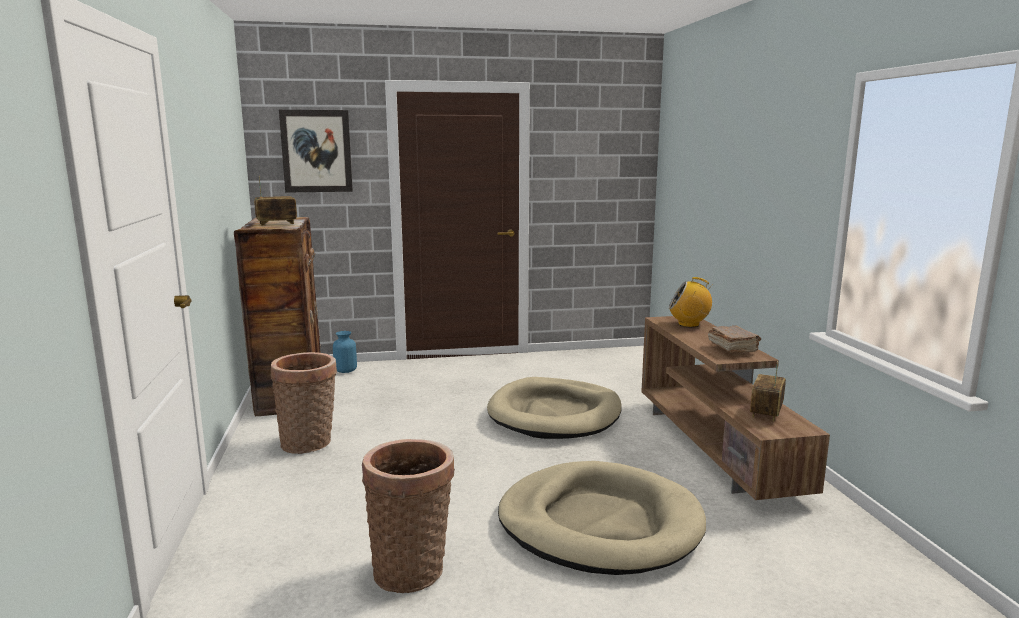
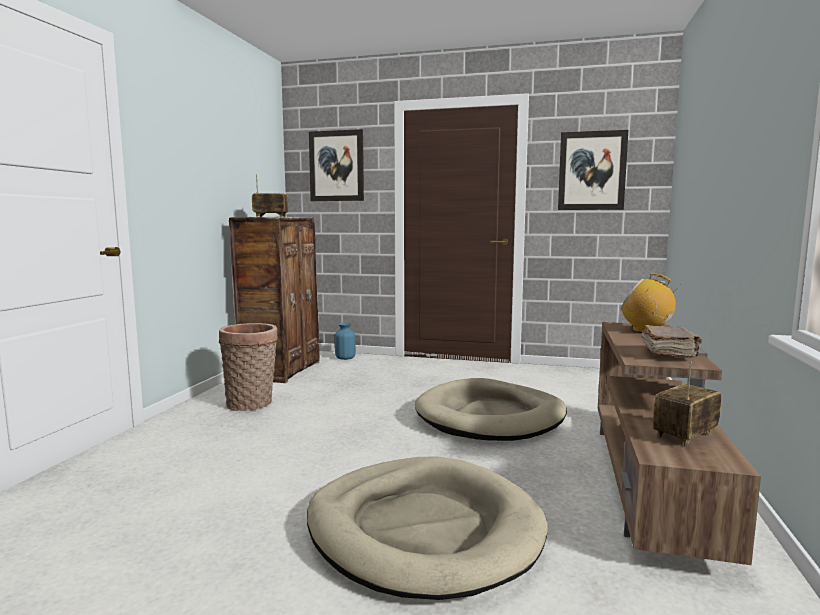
camera: 25 degrees right, 5 degrees down
(412, 569) = (196, 524): basket -> none
(590, 162) = (592, 171): none -> picture

